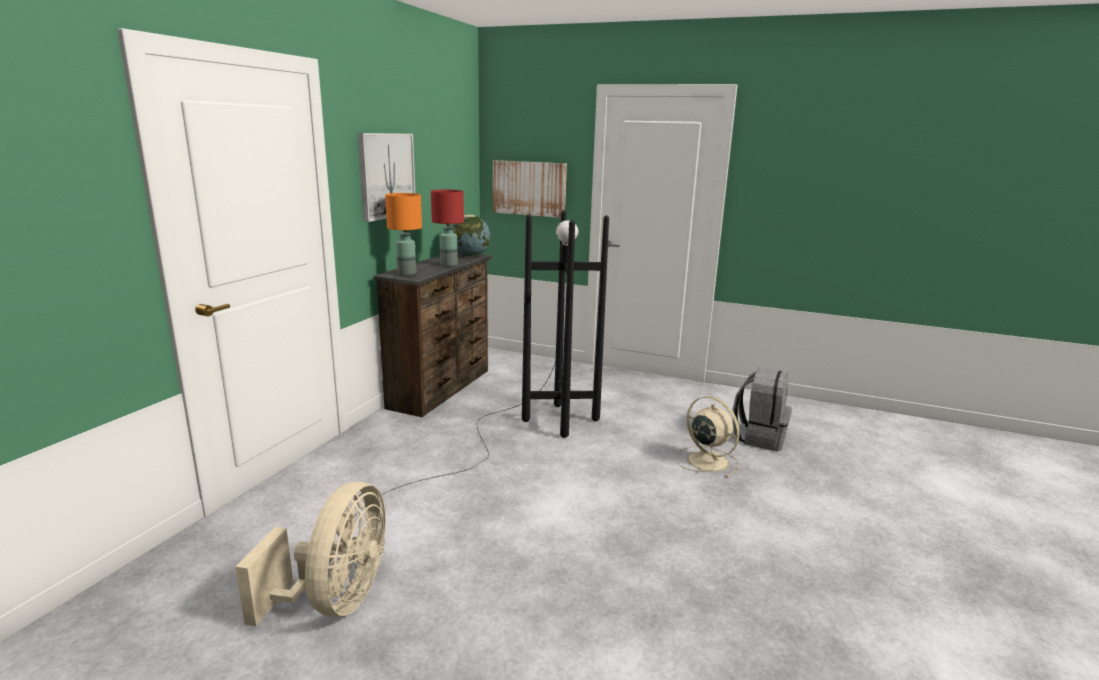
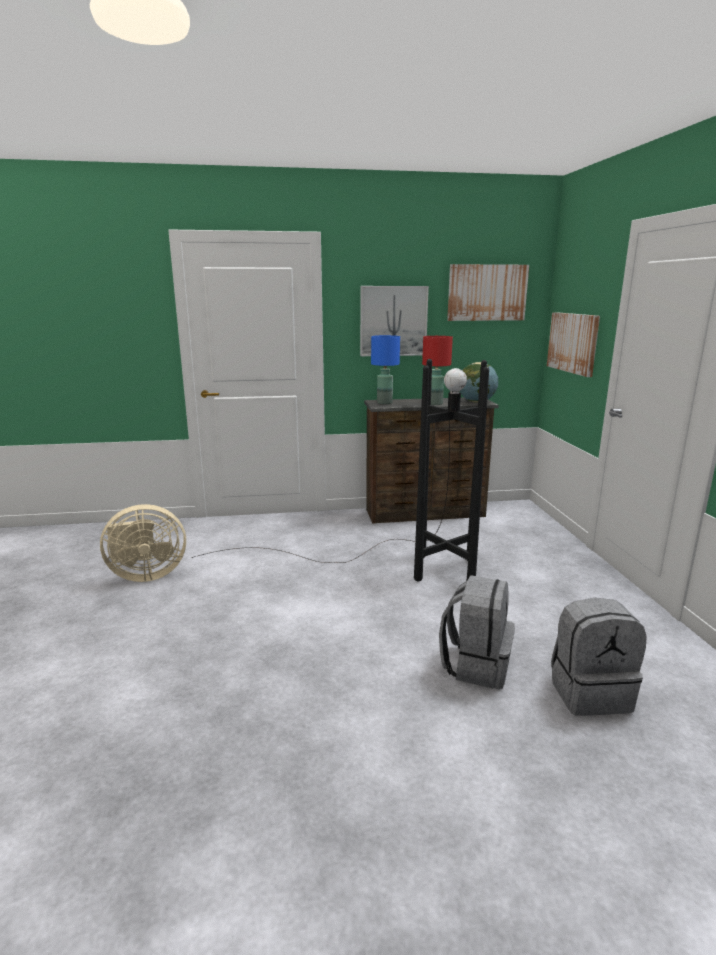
camera: 60 degrees right, 0 degrees up
(407, 273) = (385, 403): orange table lamp -> blue table lamp
(446, 141) = (487, 292): none -> picture
(706, 460) = (476, 665): beige fan -> grey backpack

